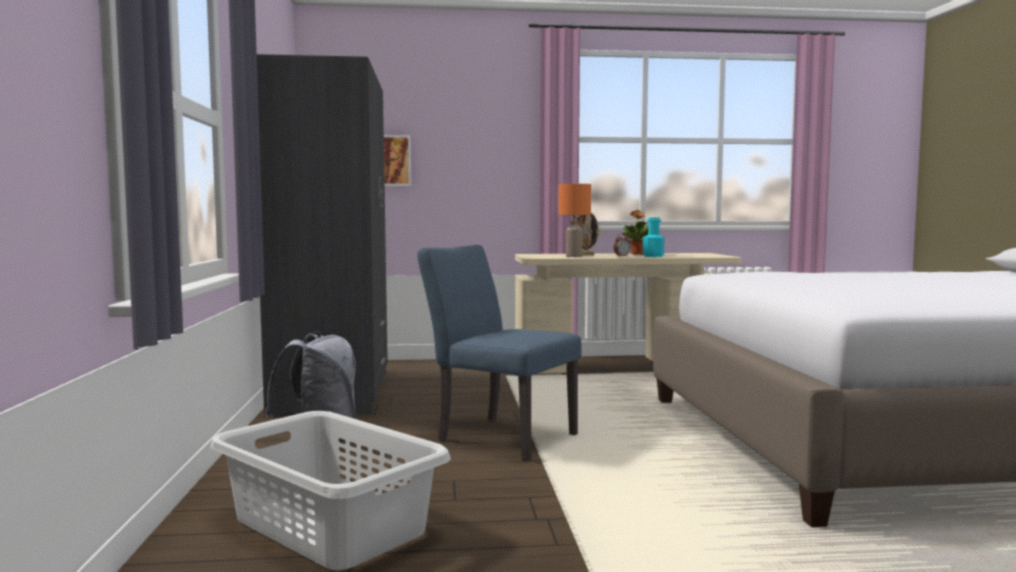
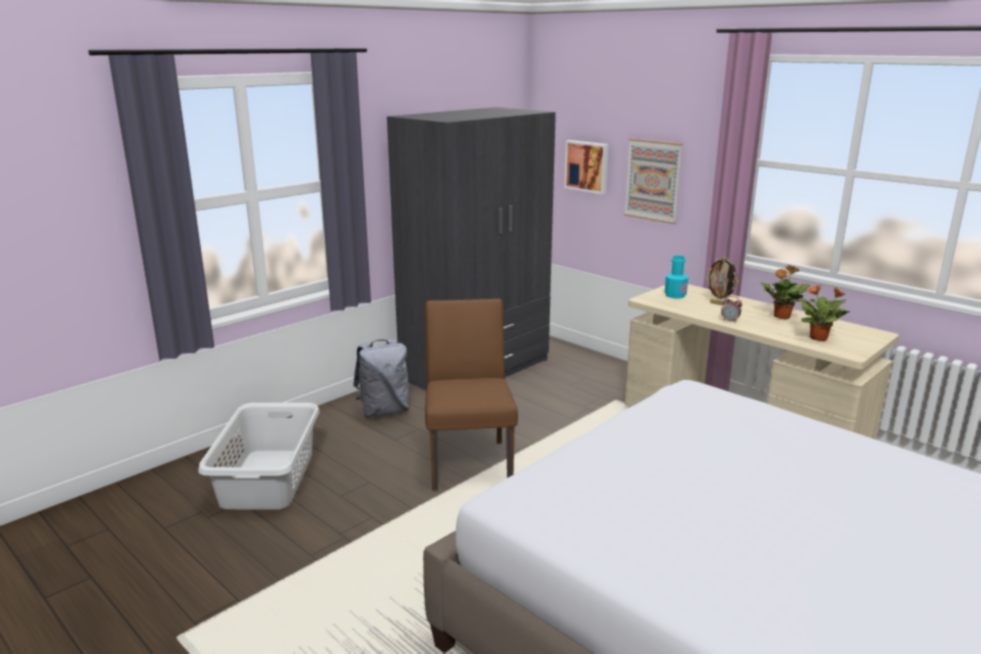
camera: 50 degrees right, 15 degrees up
(466, 166) = (653, 180): none -> picture
(499, 435) = (469, 460): blue chair -> brown chair
(574, 256) = (690, 306): orange table lamp -> none
(653, 256) = (768, 329): turquoise bottle -> turquoise bottle (675, 295)
(689, 255) = (819, 338): none -> potted plant

